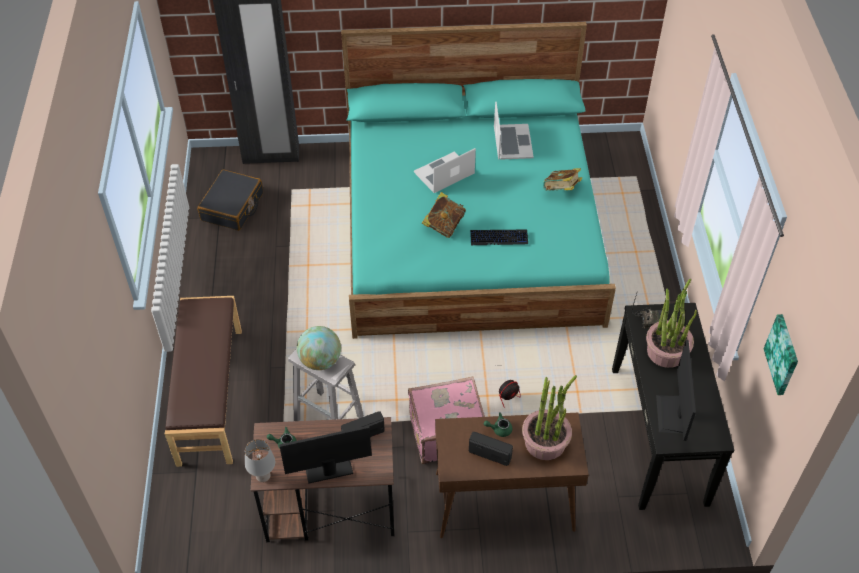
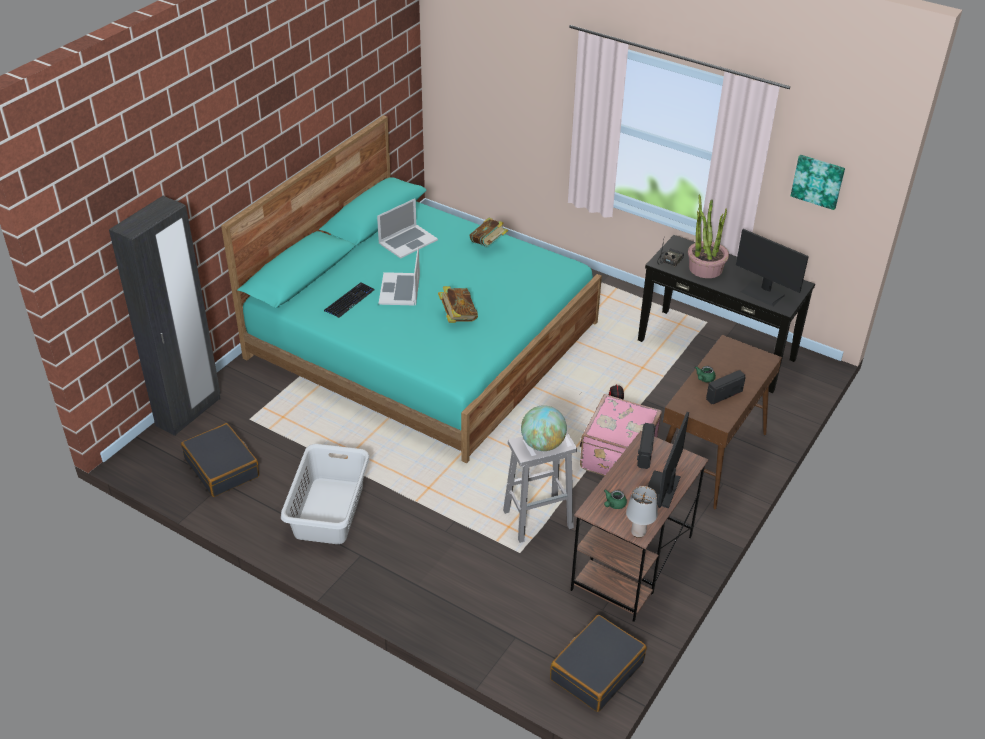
camera: 55 degrees left, 10 degrees down
(198, 542) = (596, 670): none -> black suitcase
(209, 395) = (436, 588): brown bench -> none
(237, 288) = (328, 511): none -> grey laundry basket
(499, 238) = (502, 296): keyboard -> keyboard (349, 300)
(512, 142) = (407, 241): laptop -> laptop turned 105 degrees clockwise
(545, 442) = (735, 362): potted plant -> none

